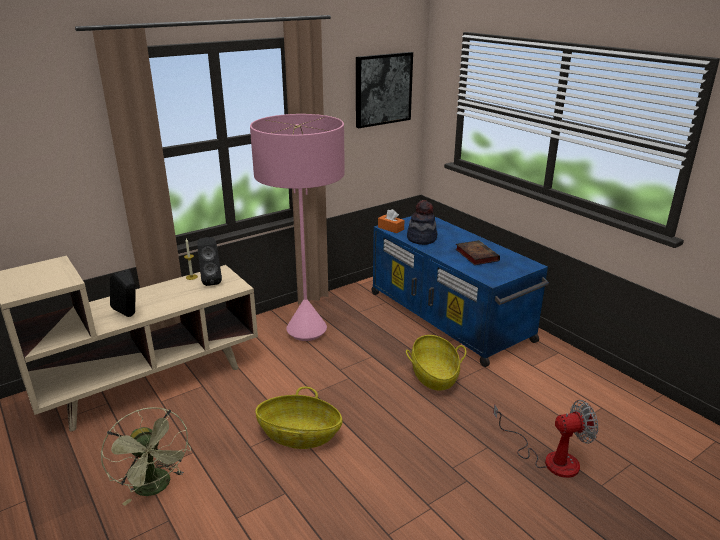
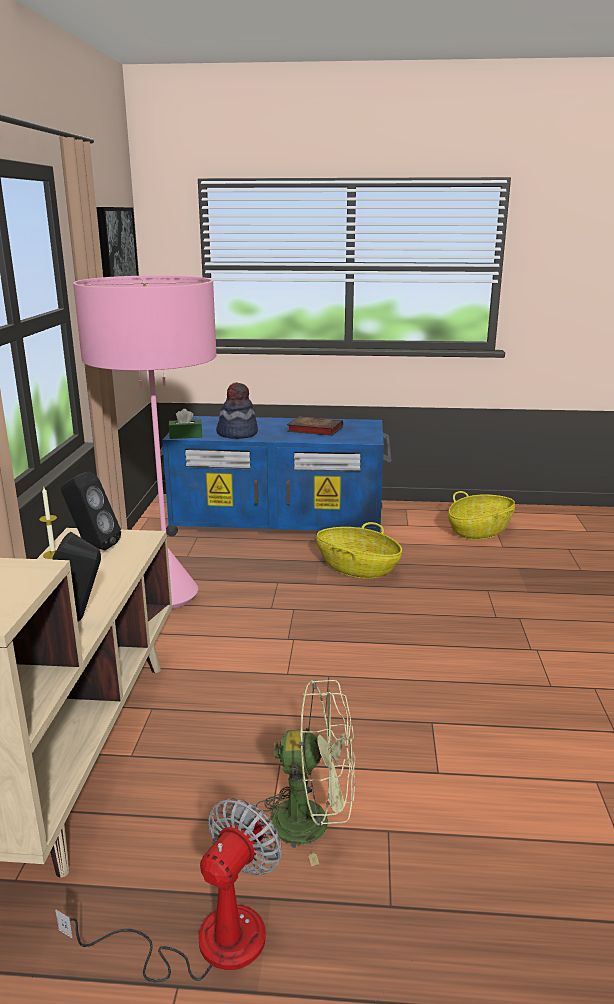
camera: 50 degrees left, 5 degrees down
(299, 435) = (348, 676): basket -> basket (479, 531)
(390, 228) = (185, 435): orange tissue box -> green tissue box
(549, 458) = (530, 573): fan -> fan (205, 941)

